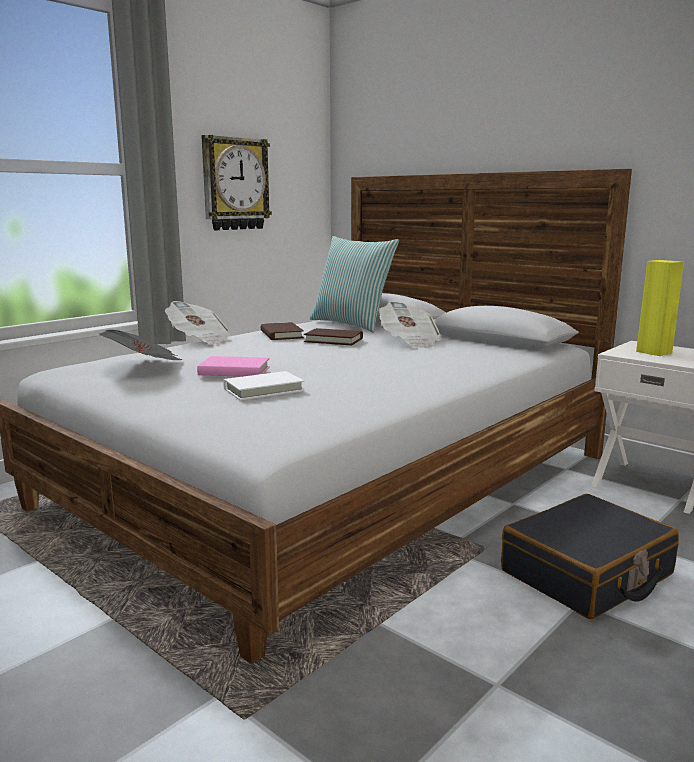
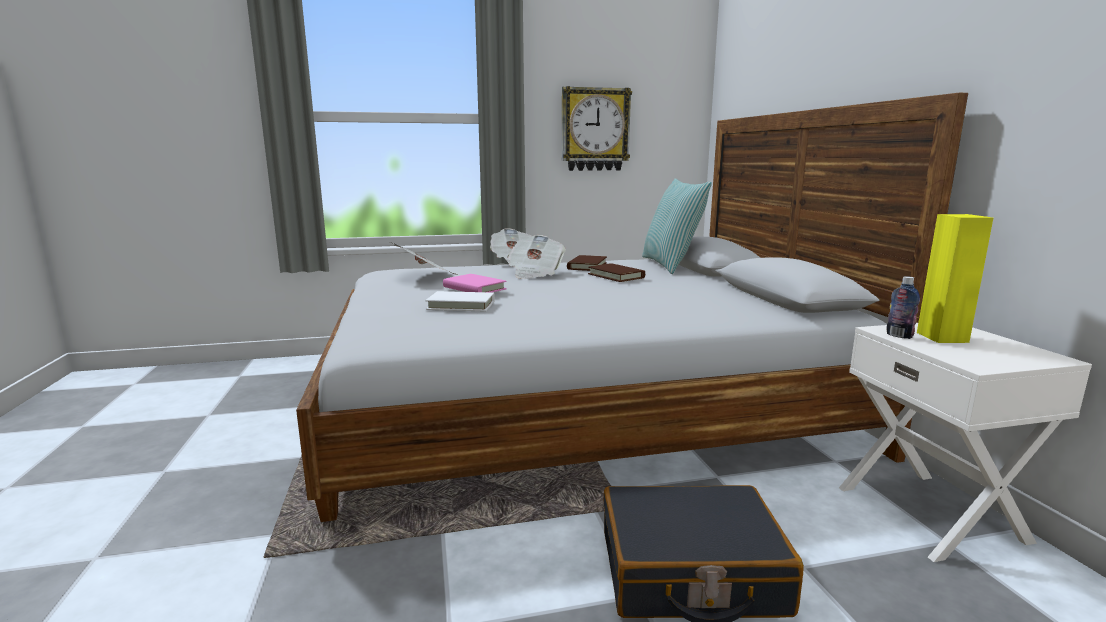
camera: 35 degrees right, 0 degrees up
(409, 341) = (684, 286): newspaper -> newspaper (535, 273)
(632, 355) = (899, 335): none -> bottle

